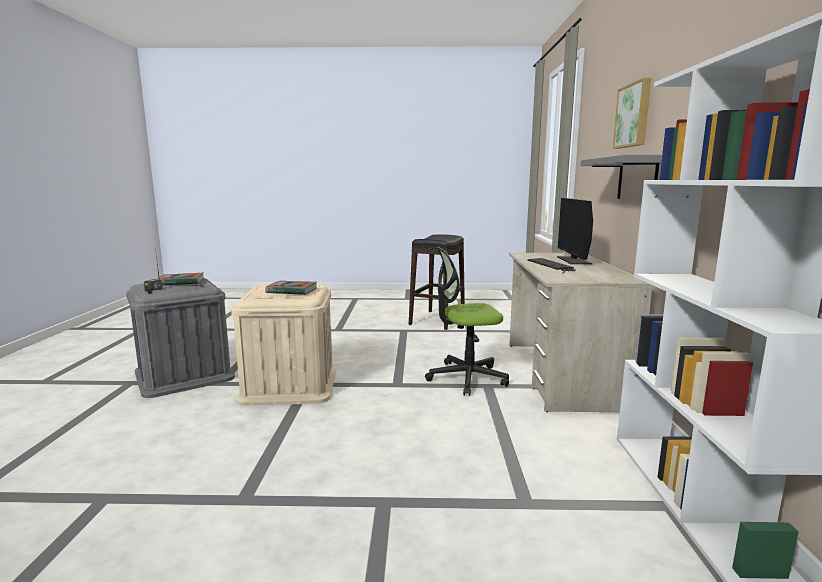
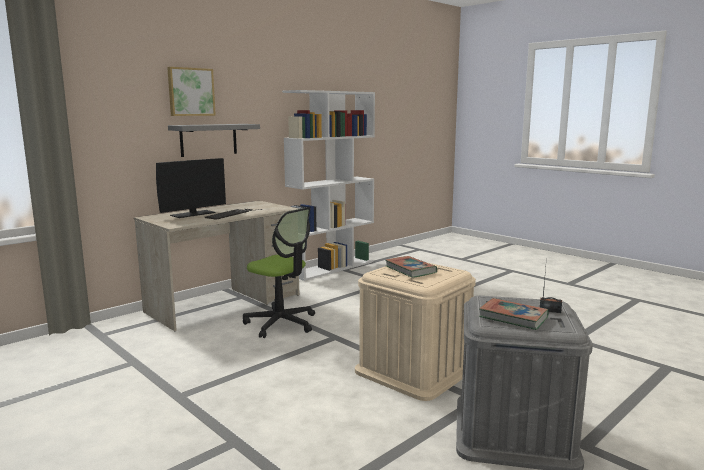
camera: 135 degrees left, 0 degrees up
(437, 320) = (95, 397): black stool -> none

